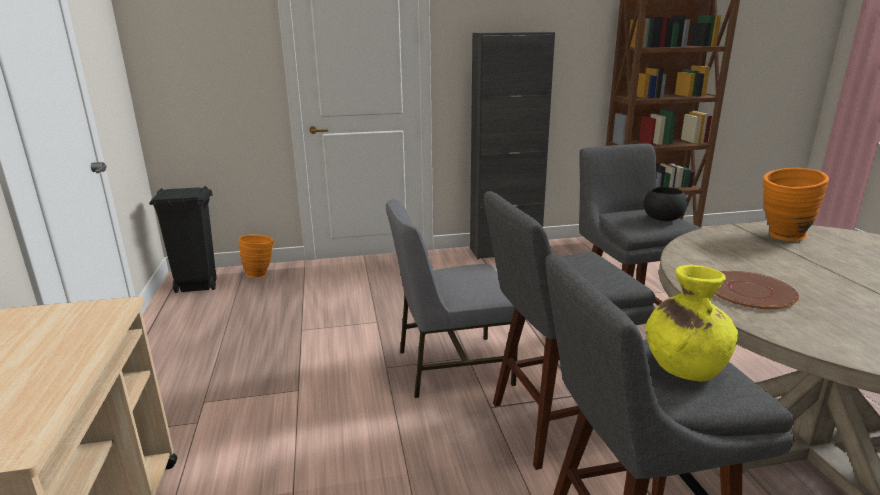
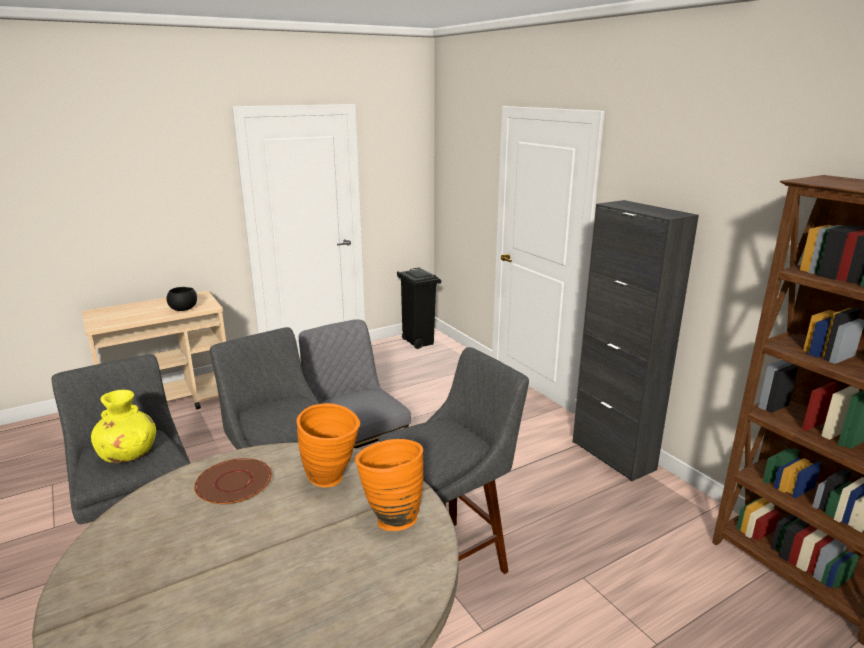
camera: 70 degrees right, 0 degrees up
(260, 274) = (452, 355): orange vase -> orange vase (332, 480)
(663, 218) = (442, 449): black bowl -> black bowl (184, 309)

